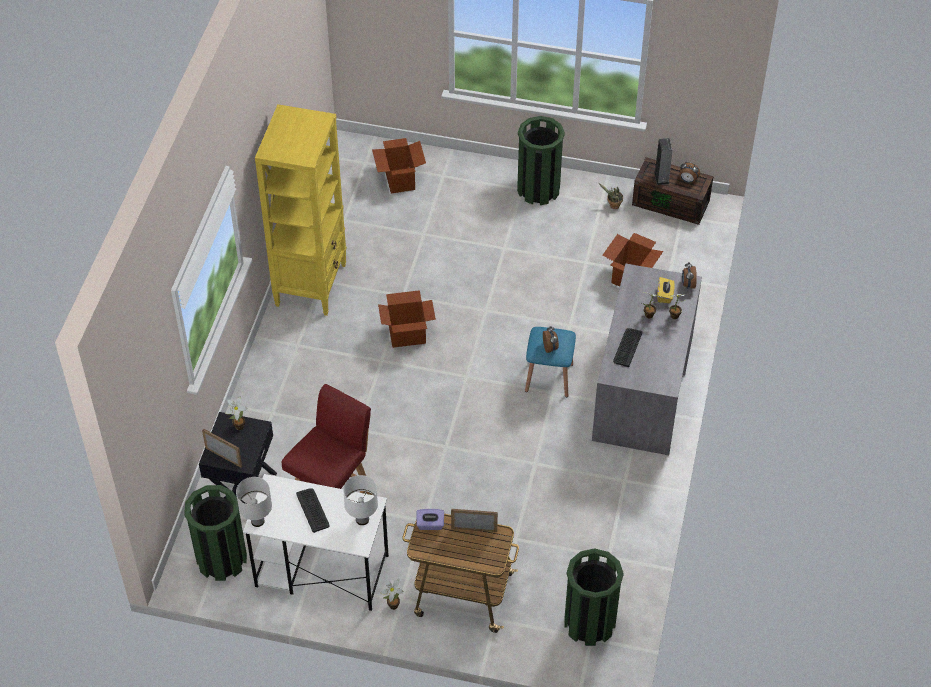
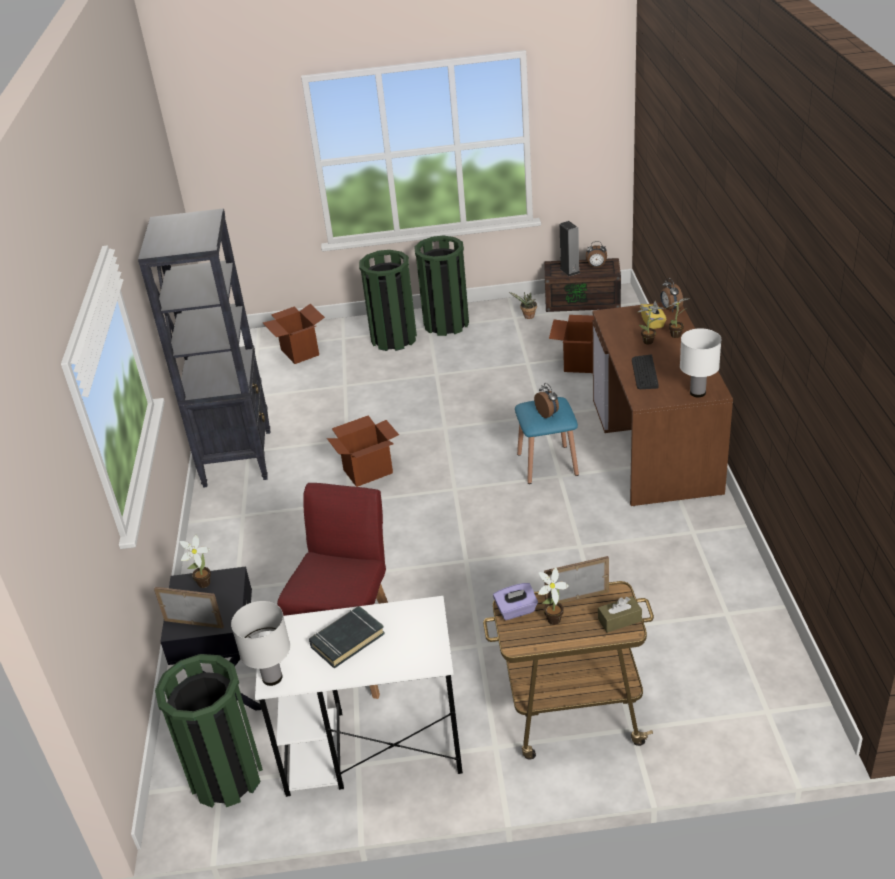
camera: 15 degrees left, 15 degrees down
(311, 284) = (238, 458): yellow bookcase -> black bookcase
(313, 510) = (347, 640): keyboard -> black book
(362, 519) = (421, 630): white table lamp -> white table lamp (697, 393)
(391, 606) = (487, 758): potted plant -> potted plant (551, 621)
(492, 555) = (619, 620): none -> brown tissue box
(589, 623) = (753, 693): green trash can -> green trash can (393, 339)
(644, 389) = (656, 445): grey desk -> brown desk

